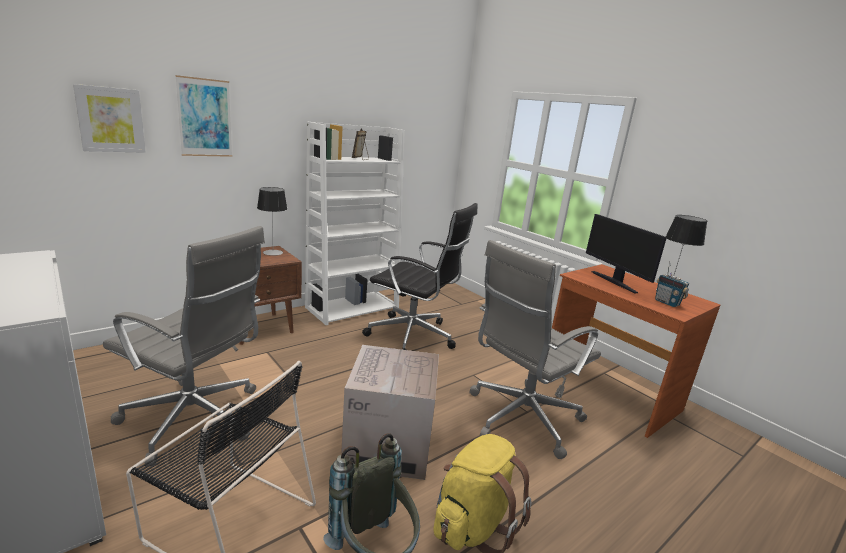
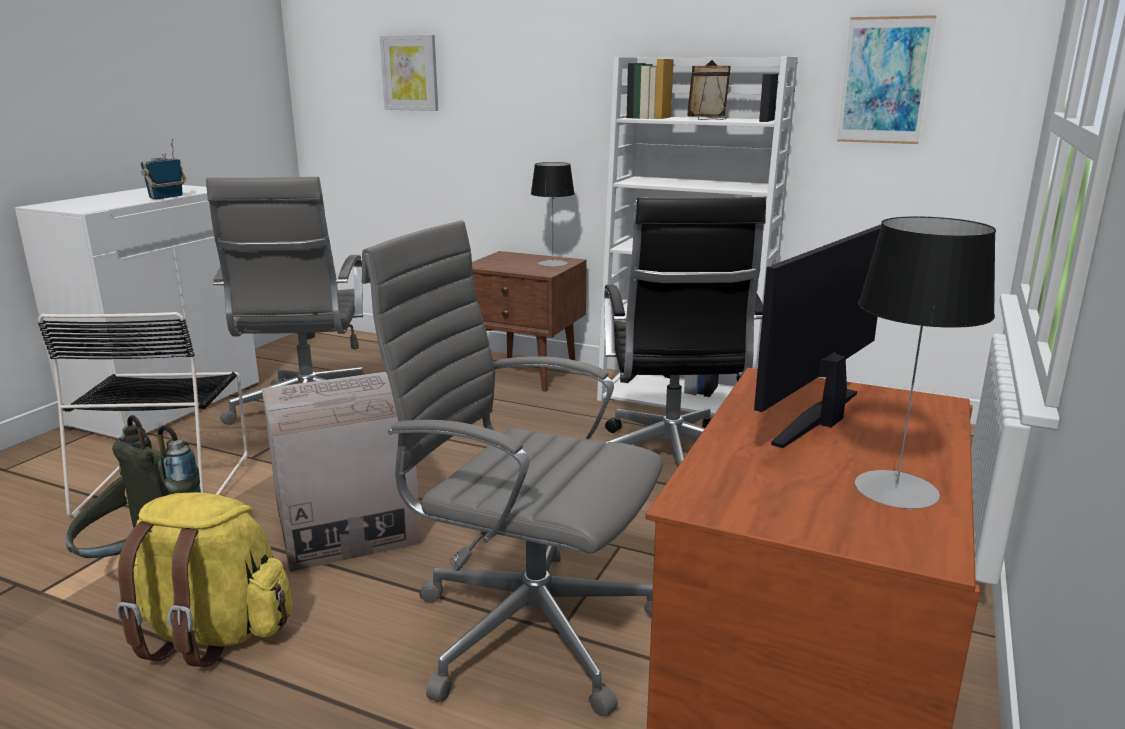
camera: 65 degrees right, 0 degrees up
(205, 118) = (500, 63): picture -> picture (884, 81)
(667, 303) = (774, 487): radio -> radio (166, 197)

